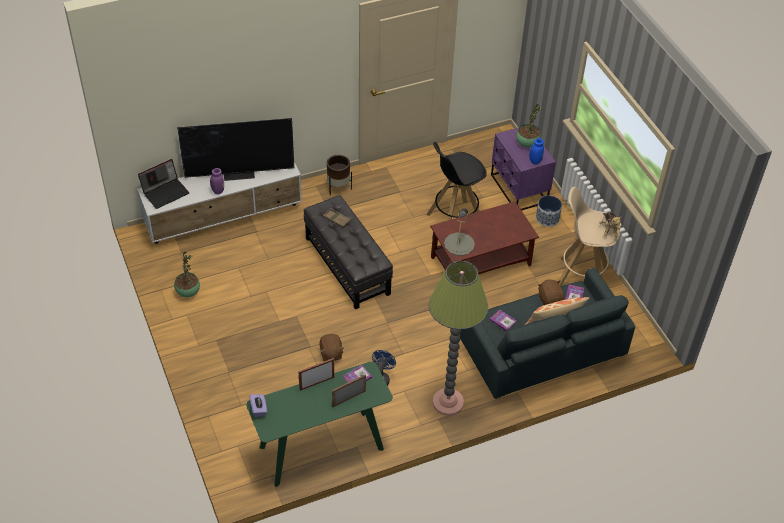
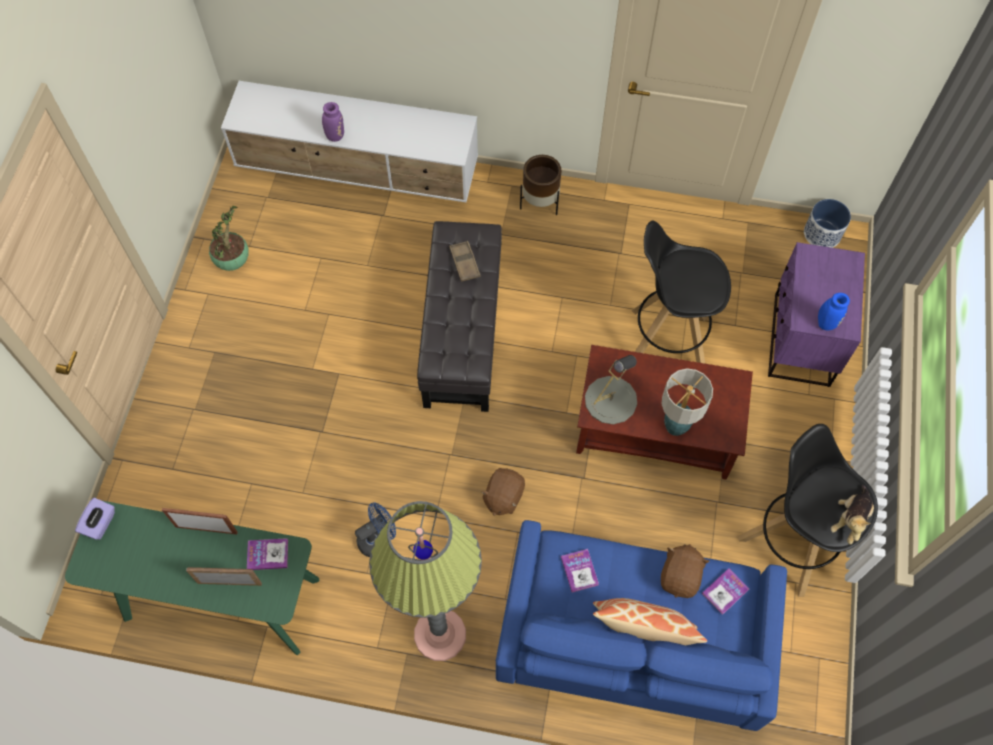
camera: 35 degrees right, 15 degrees up
(165, 192) = (269, 103): laptop -> none
(239, 173) = (384, 122): television -> none
(331, 353) = (341, 458): brown plush toy -> brown plush toy (503, 497)
(498, 240) = (676, 425): none -> table lamp
(527, 143) = (836, 285): potted plant -> none
(540, 355) = (630, 639): grey sofa -> blue sofa
(547, 218) = (809, 413): planter -> planter (821, 234)
(581, 277) = (791, 542): beige stool -> black stool

